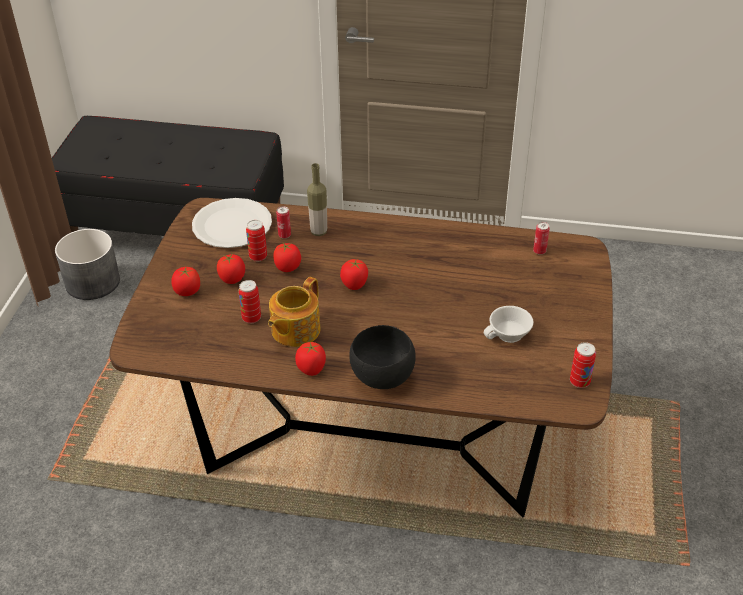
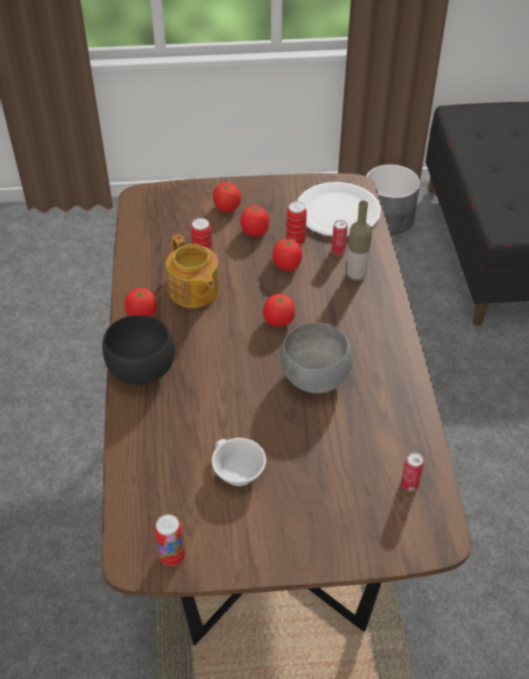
camera: 75 degrees right, 5 degrees up
(294, 330) = (194, 291): teapot -> teapot turned 135 degrees counterclockwise
(426, 277) = (314, 379): none -> grey bowl

